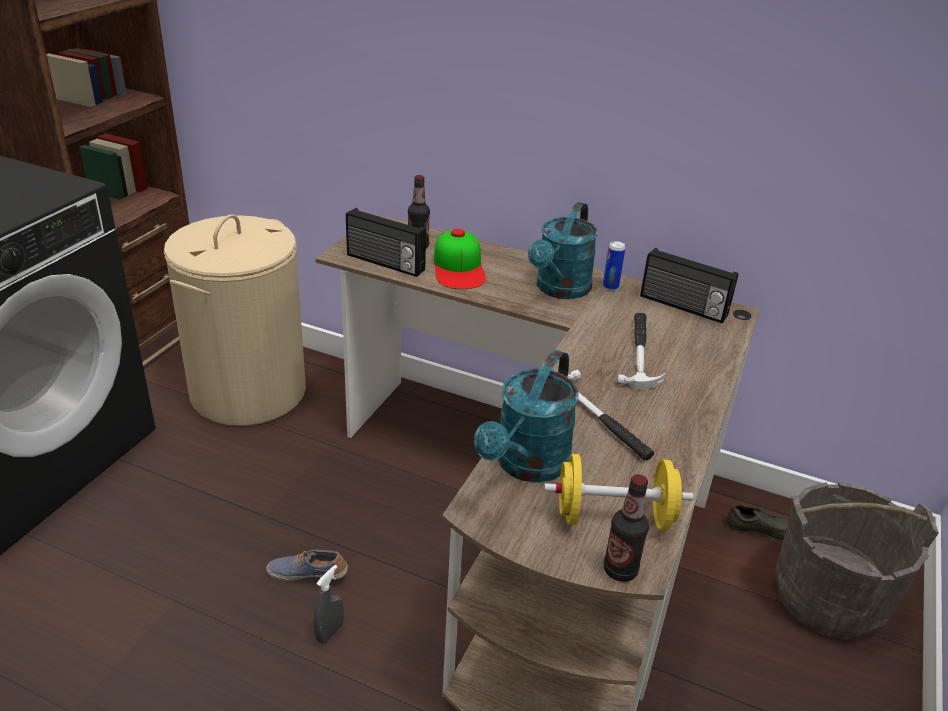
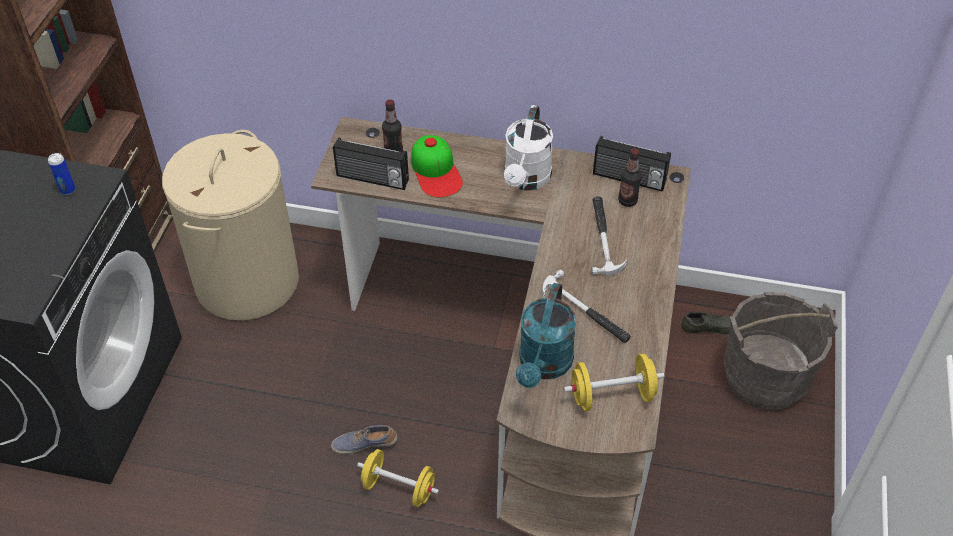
camera: 10 degrees left, 15 degrees up
(330, 632) = (398, 488): grey spray bottle -> yellow dumbbell
(559, 290) = (526, 180): turquoise watering can -> white watering can
(610, 286) = (566, 167): can -> can (67, 190)
(620, 570) = (624, 436): bottle -> bottle (627, 201)

